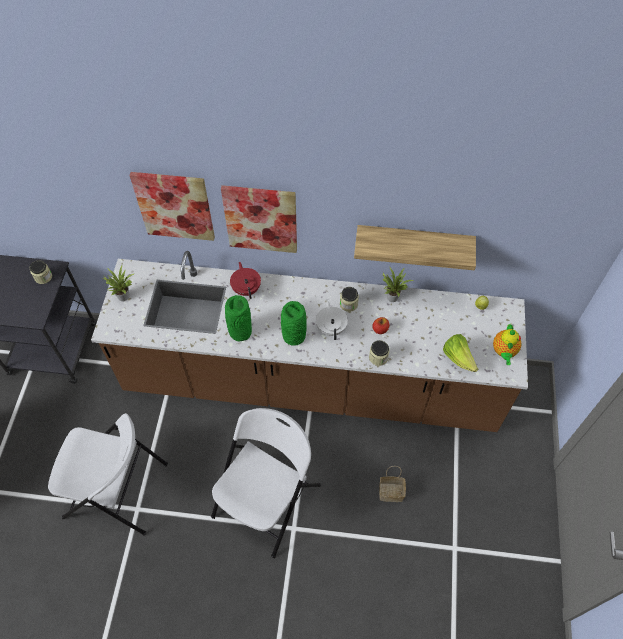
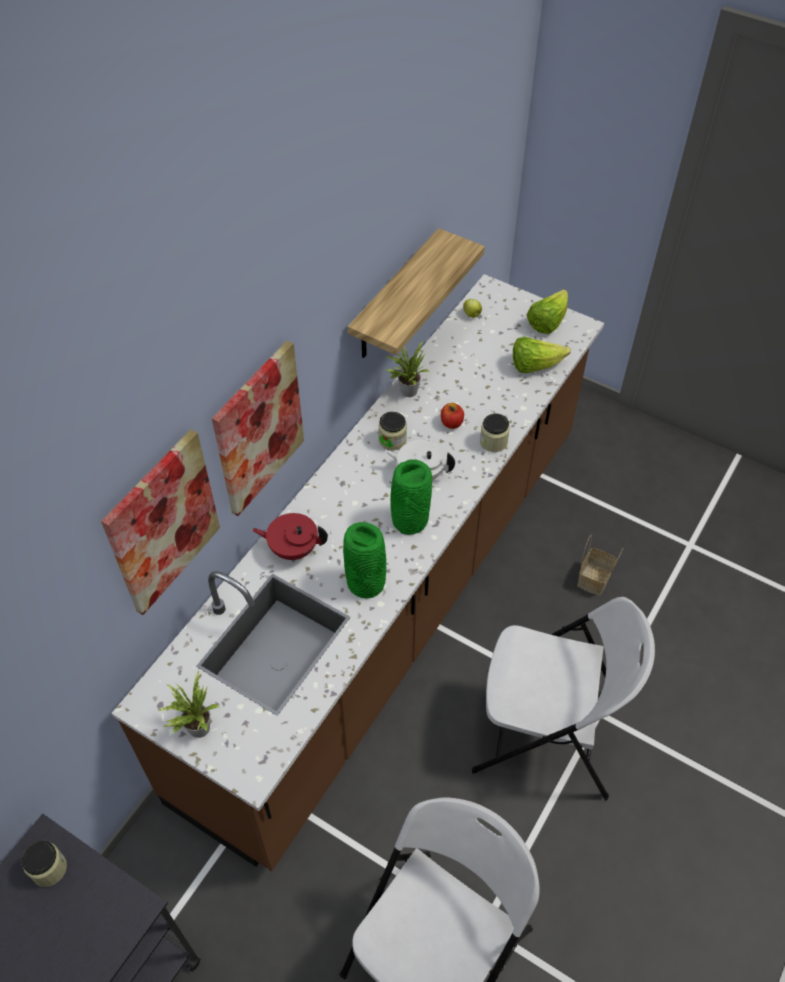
camera: 65 degrees left, 5 degrees down
(267, 501) = (546, 732): white chair -> white chair turned 135 degrees clockwise
(504, 352) = (547, 322): teapot -> lettuce

